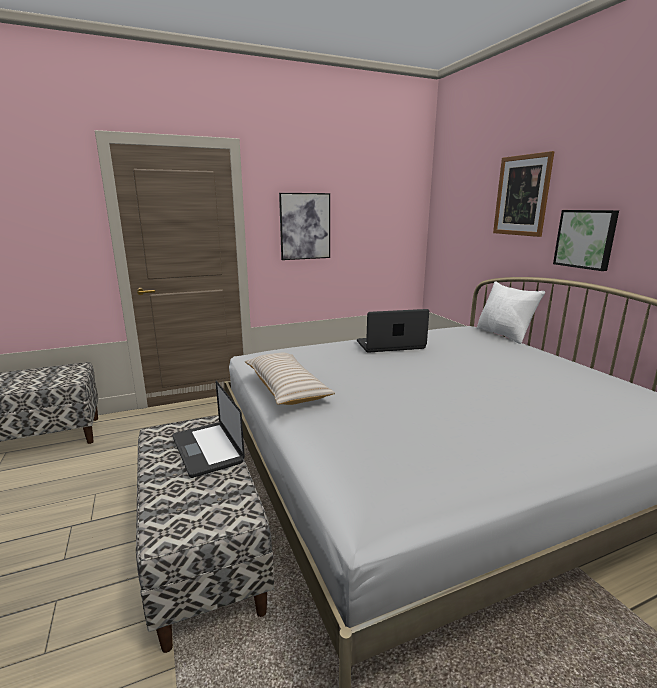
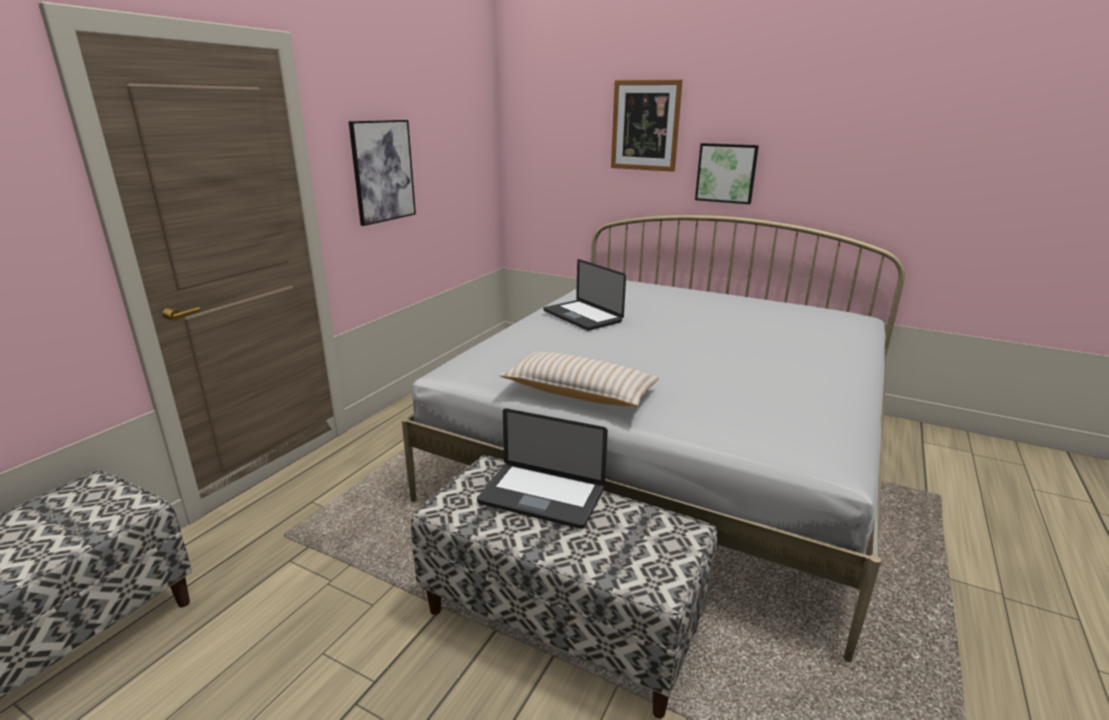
camera: 40 degrees left, 5 degrees up
(390, 345) = (582, 316): laptop -> laptop turned 75 degrees counterclockwise
(504, 335) = (649, 281): white pillow -> none

